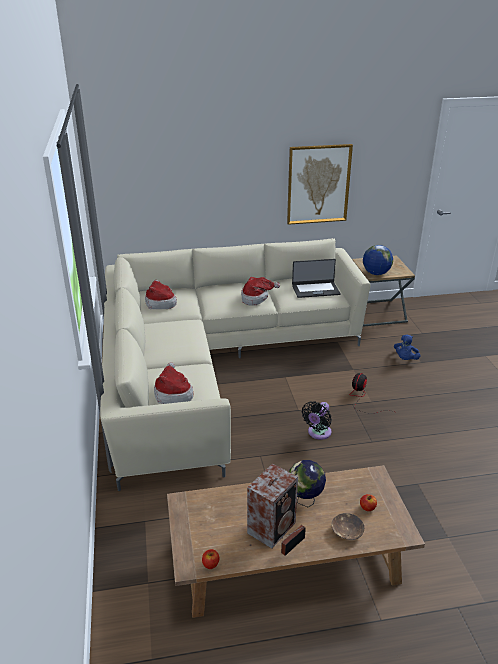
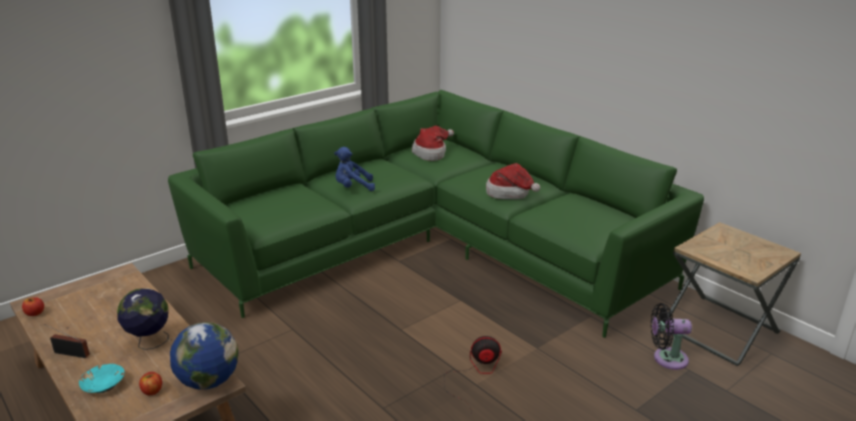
camera: 60 degrees right, 5 degrees down
(173, 393) = (265, 207): hat -> none
(211, 364) = (433, 247): beige sofa -> green sofa
(273, 527) = (98, 333): speaker -> none
(315, 290) = (588, 222): laptop -> none
(318, 184) = (684, 76): picture -> none
(318, 433) = (365, 358): black fan -> black fan (666, 358)
(346, 531) = (104, 385): brown bowl -> turquoise bowl
(376, 273) = (703, 249): globe -> globe (208, 381)
(405, 359) = (623, 390): blue plush toy -> blue plush toy (353, 187)

